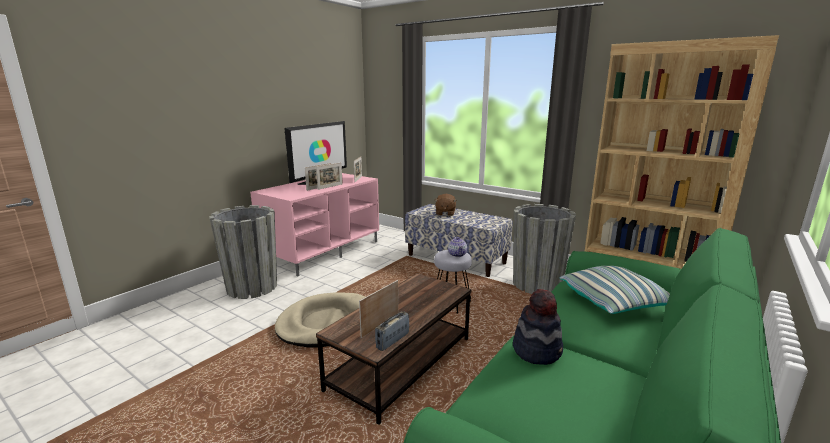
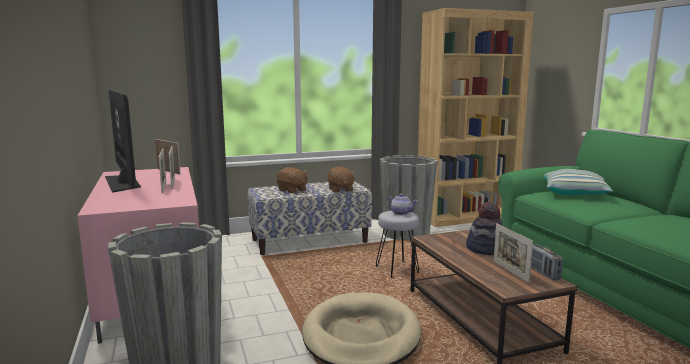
camera: 55 degrees left, 5 degrees down
(474, 223) = (340, 190): none -> brown plush toy
(537, 350) = (634, 221): hat -> hat (485, 249)

